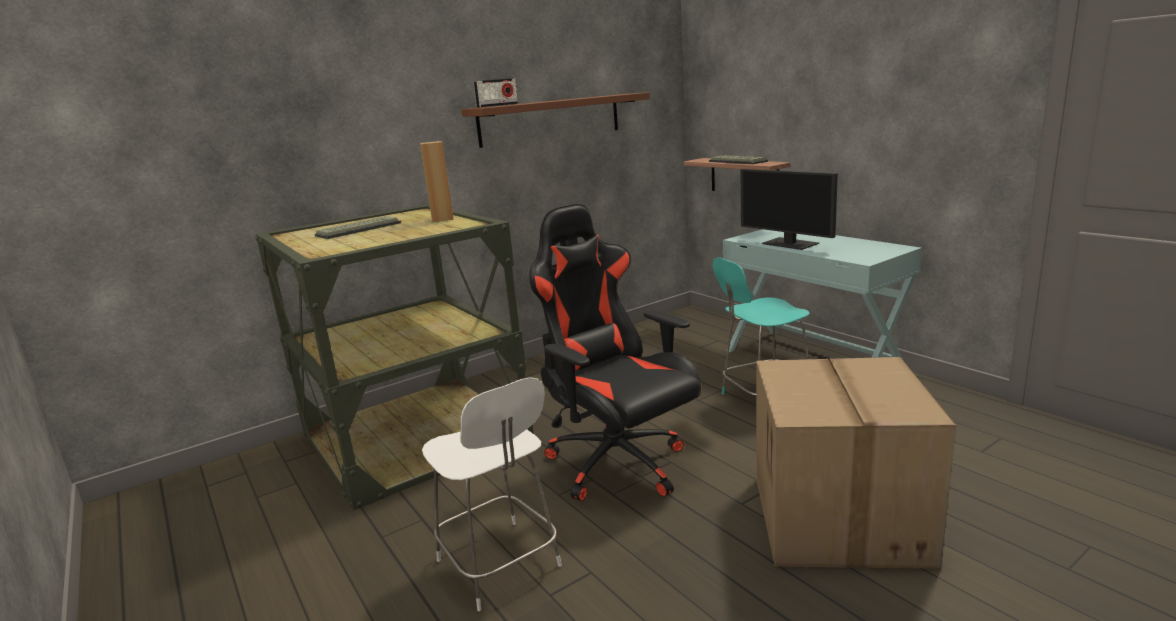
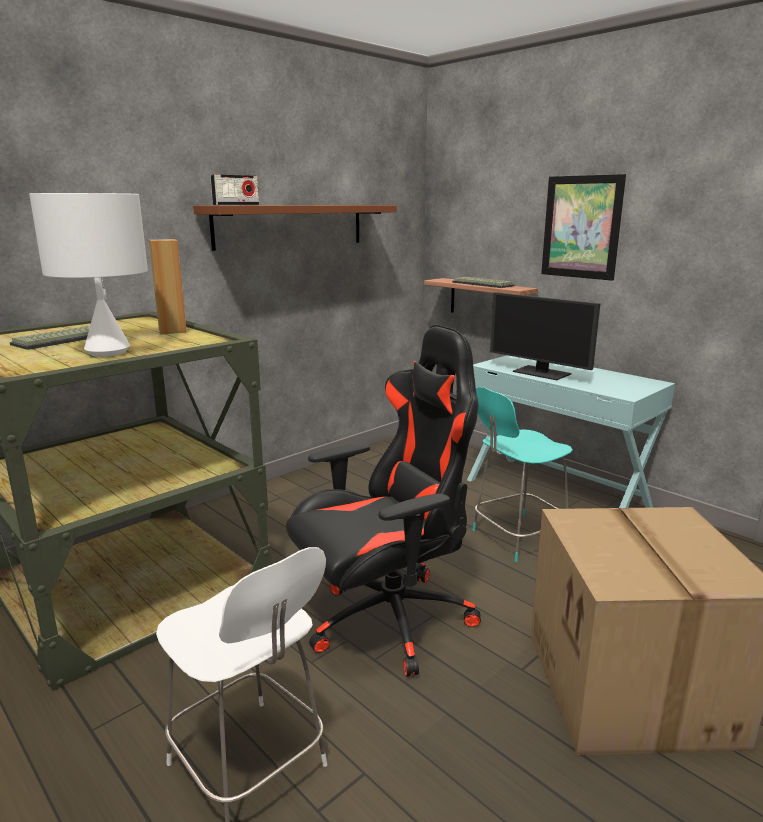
camera: 10 degrees left, 0 degrees up
(388, 238) = (108, 353): none -> white table lamp
(623, 468) = (381, 625): black office chair -> black office chair turned 105 degrees clockwise
(826, 100) = (581, 227): none -> picture

